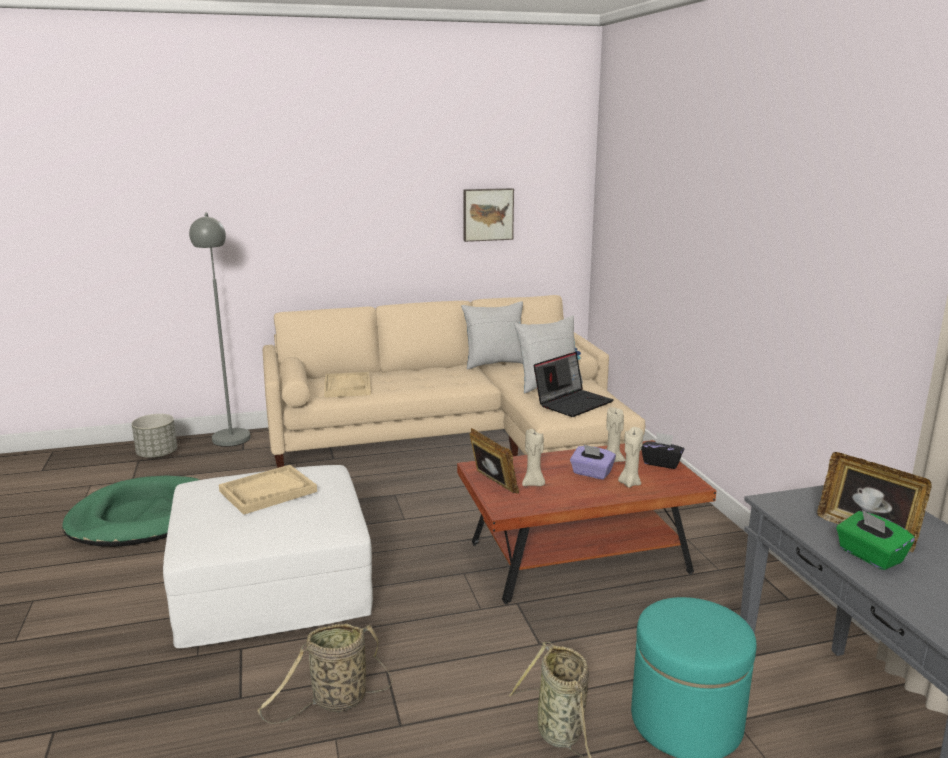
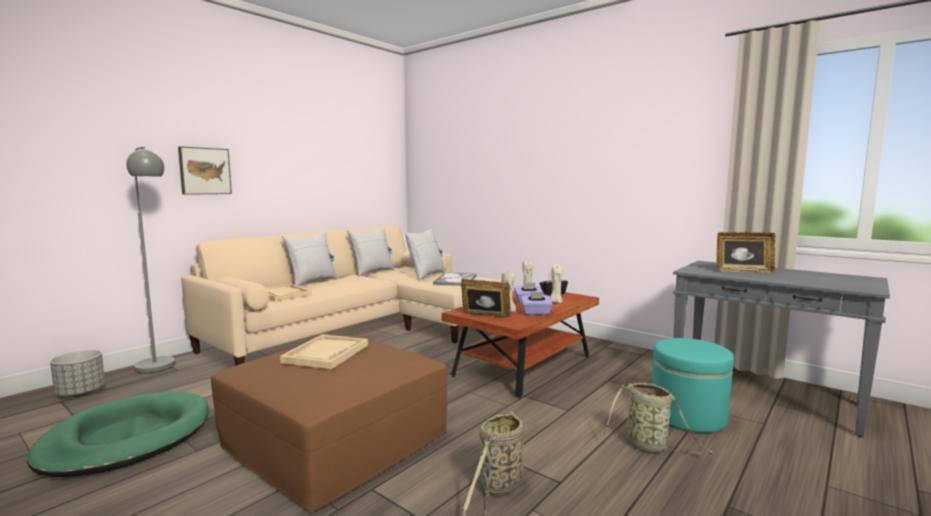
camera: 35 degrees left, 10 degrees down
(274, 582) = (336, 439): white ottoman -> brown ottoman
(403, 371) = (312, 282): none -> grey pillow
(487, 214) = (347, 170): picture -> picture (204, 171)
(564, 497) = (536, 313): none -> purple tissue box
(573, 402) = (456, 280): laptop -> tray
(869, 556) = (766, 277): green tissue box -> none

